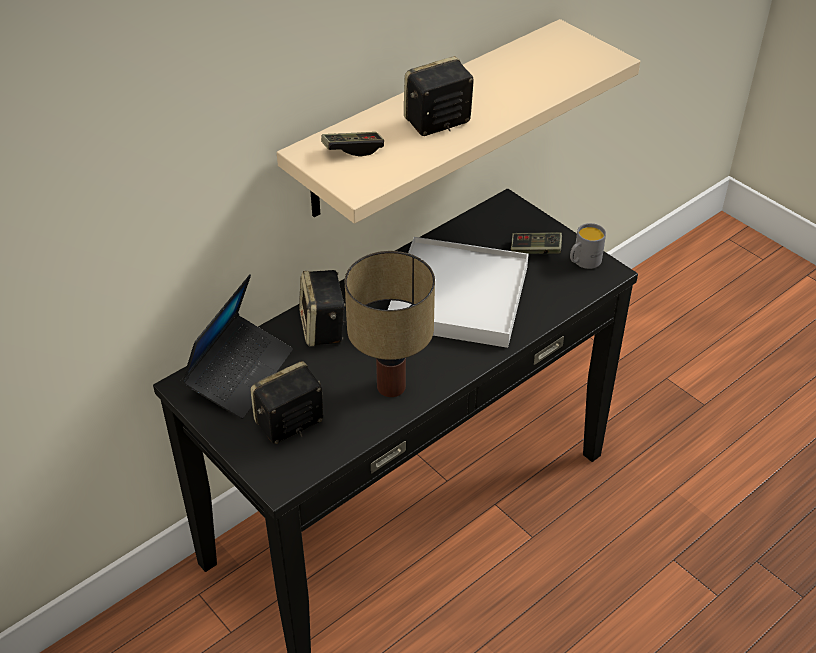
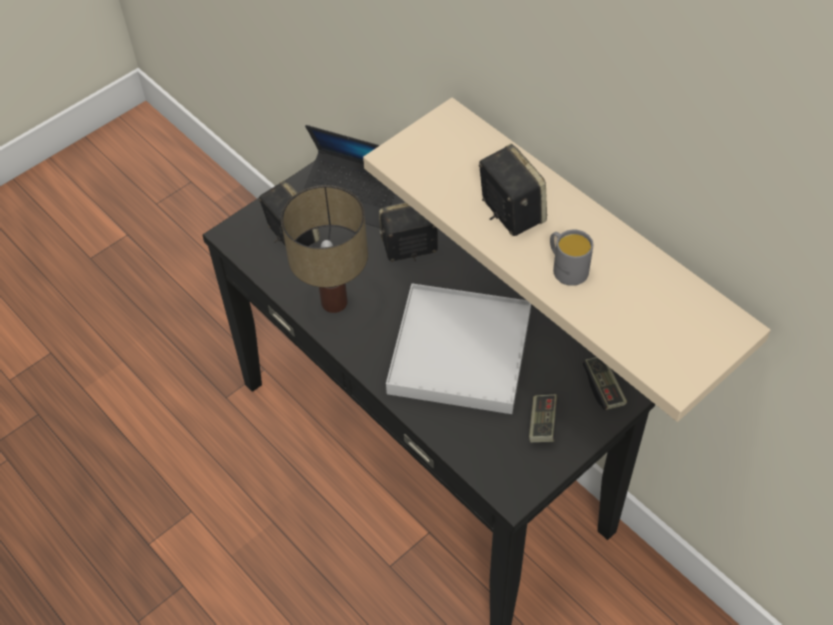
camera: 90 degrees right, 10 degrees up
(353, 149) = (457, 149): game controller -> game controller (603, 388)
(583, 262) = (526, 470): grey mug -> grey mug (566, 268)

